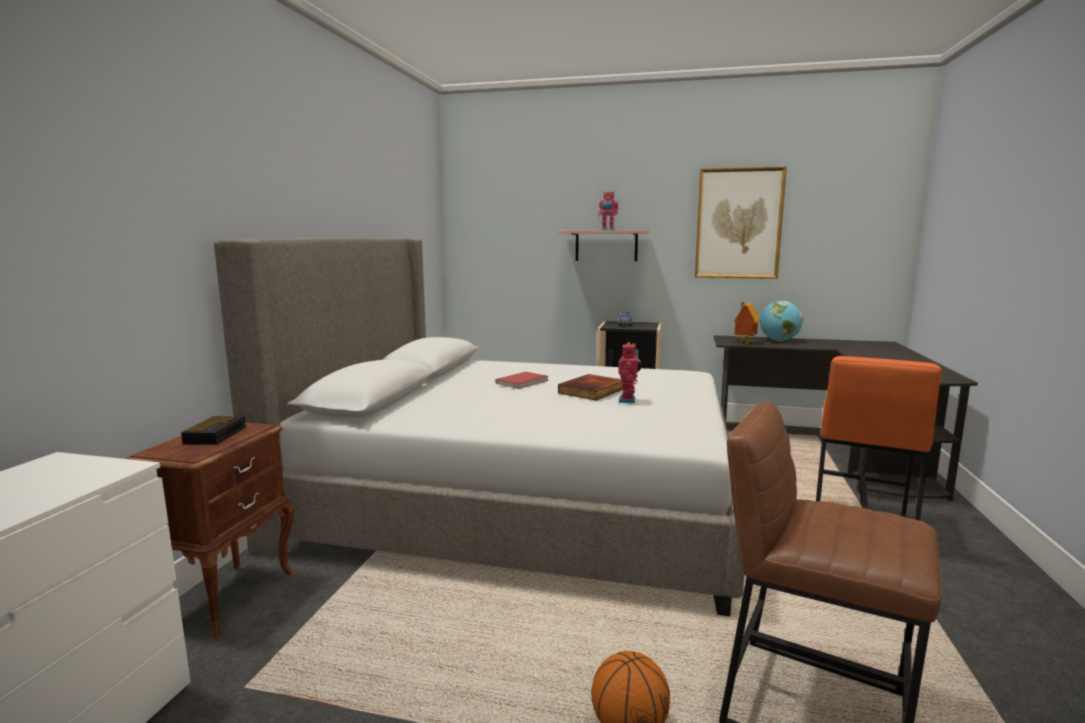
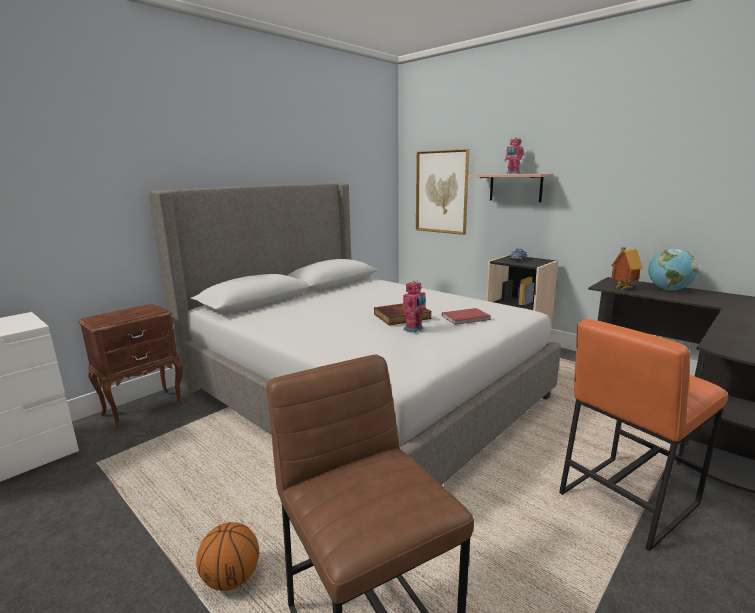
camera: 30 degrees right, 5 degrees up
(216, 434) = (133, 312): alarm clock -> none
(523, 382) = (369, 301): red book -> red book (466, 318)
(738, 224) = (643, 166): picture -> picture (441, 192)

